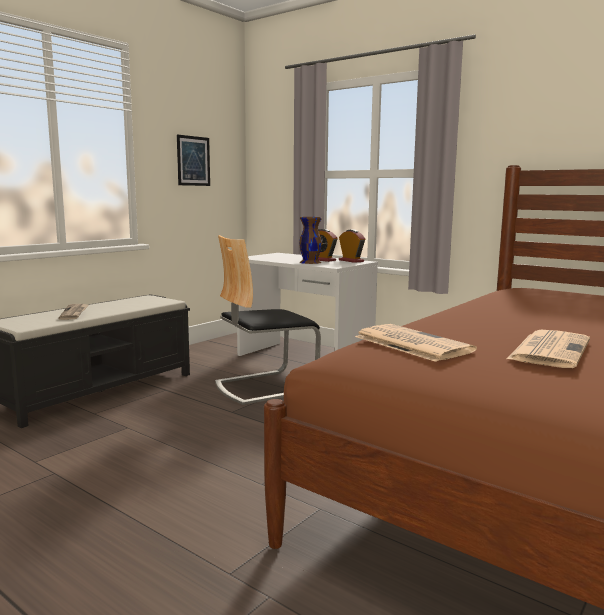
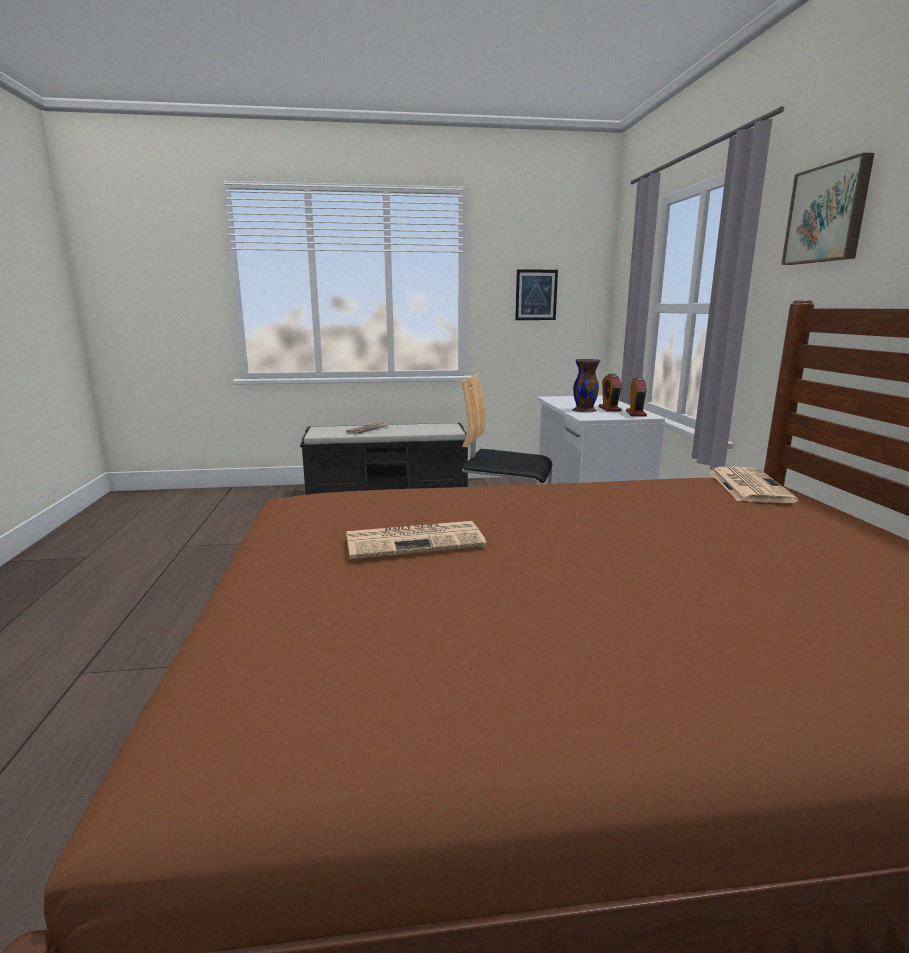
camera: 45 degrees right, 5 degrees up
(410, 343) = (349, 501): newspaper -> newspaper (748, 486)
(514, 110) = (828, 214): none -> picture

